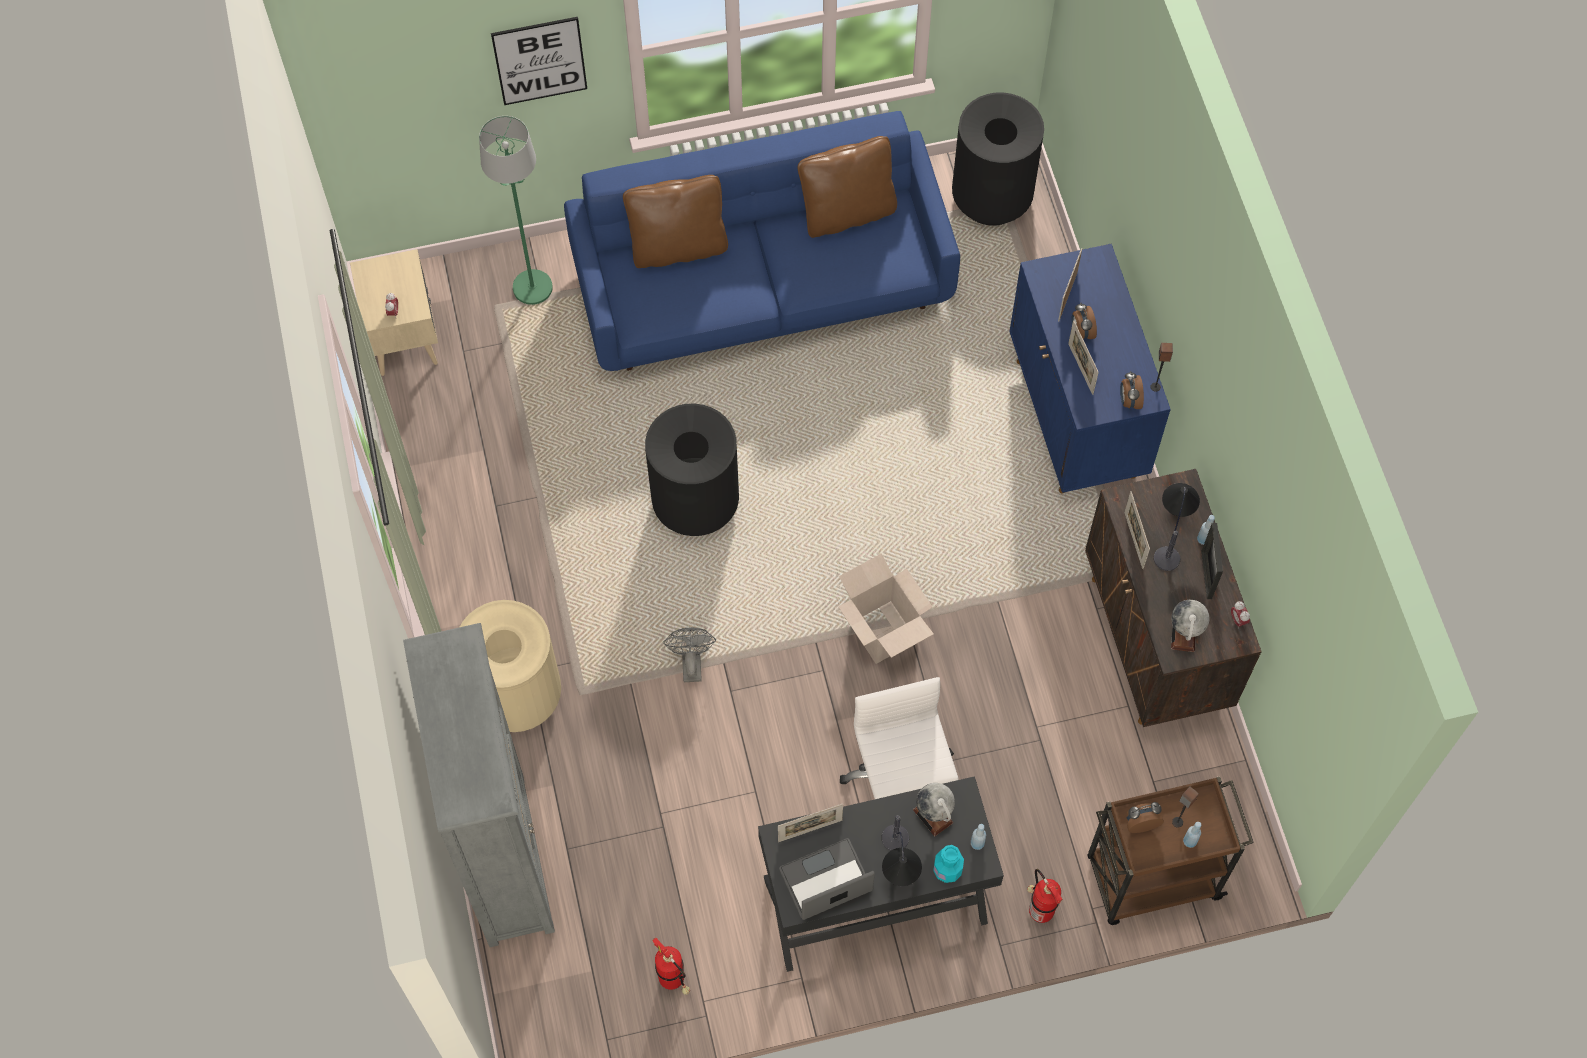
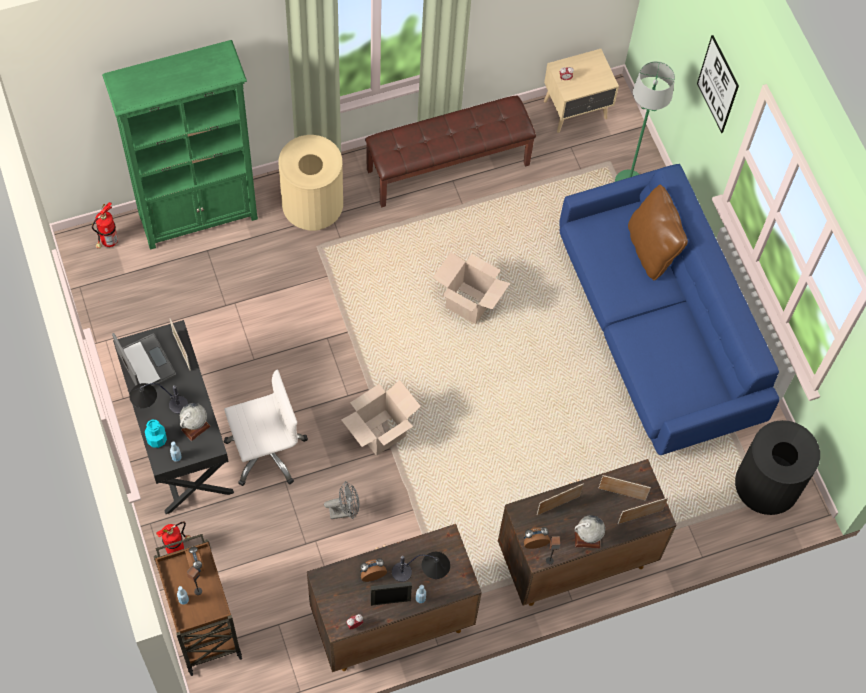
camera: 80 degrees right, 0 degrees up
(470, 509) = (448, 166): none -> brown bench
(506, 858) = (199, 216): grey bookcase -> green bookcase
(673, 980) = (119, 321): fire extinguisher -> fire extinguisher (108, 243)
(691, 663) = (346, 311): grey fan -> grey fan (344, 511)
(695, 504) = (469, 303): black trash can -> cardboard box
(847, 212) = (702, 360): brown pillow -> none
(1075, 419) = (574, 559): blue cabinet -> brown cabinet
(1081, 332) = (591, 505): alarm clock -> alarm clock (372, 573)
(1133, 540) = (414, 548): picture frame -> picture frame (640, 516)
(1183, 635) = (339, 585): globe -> globe (587, 539)

